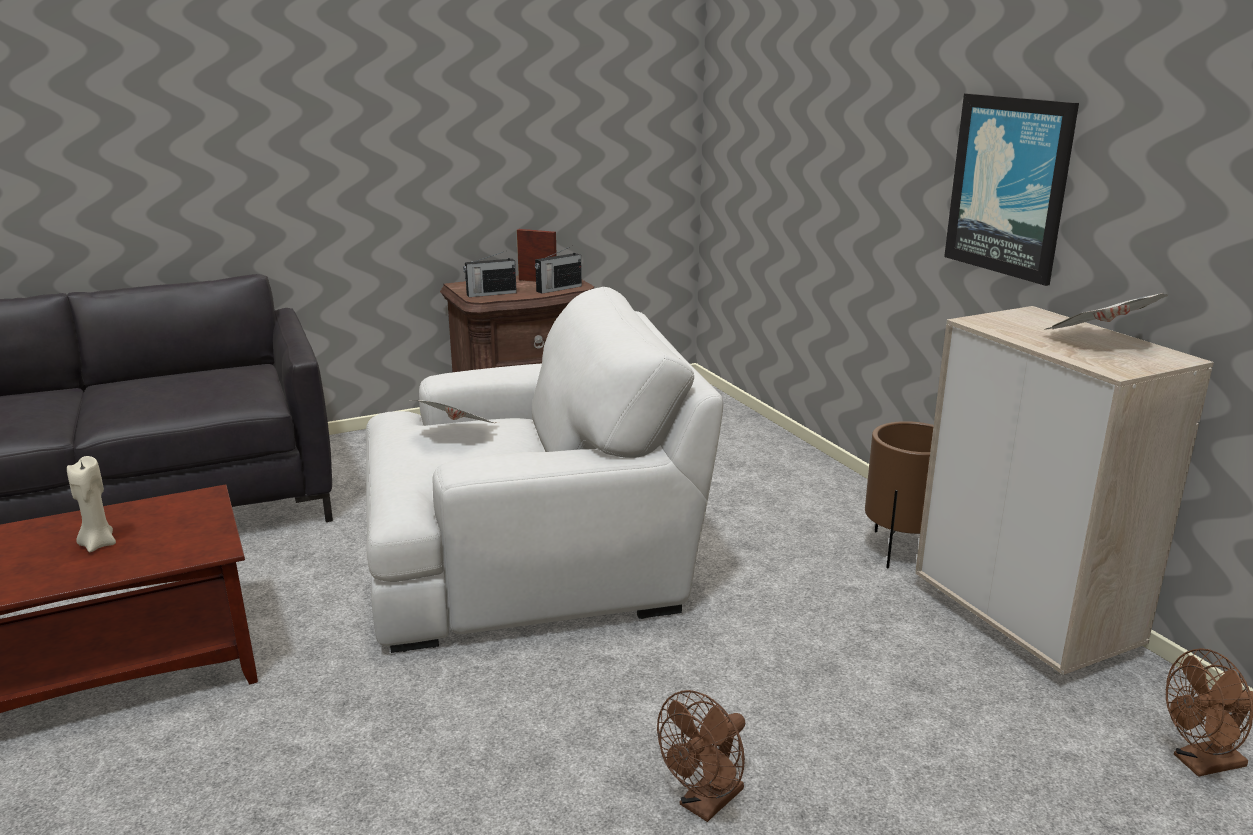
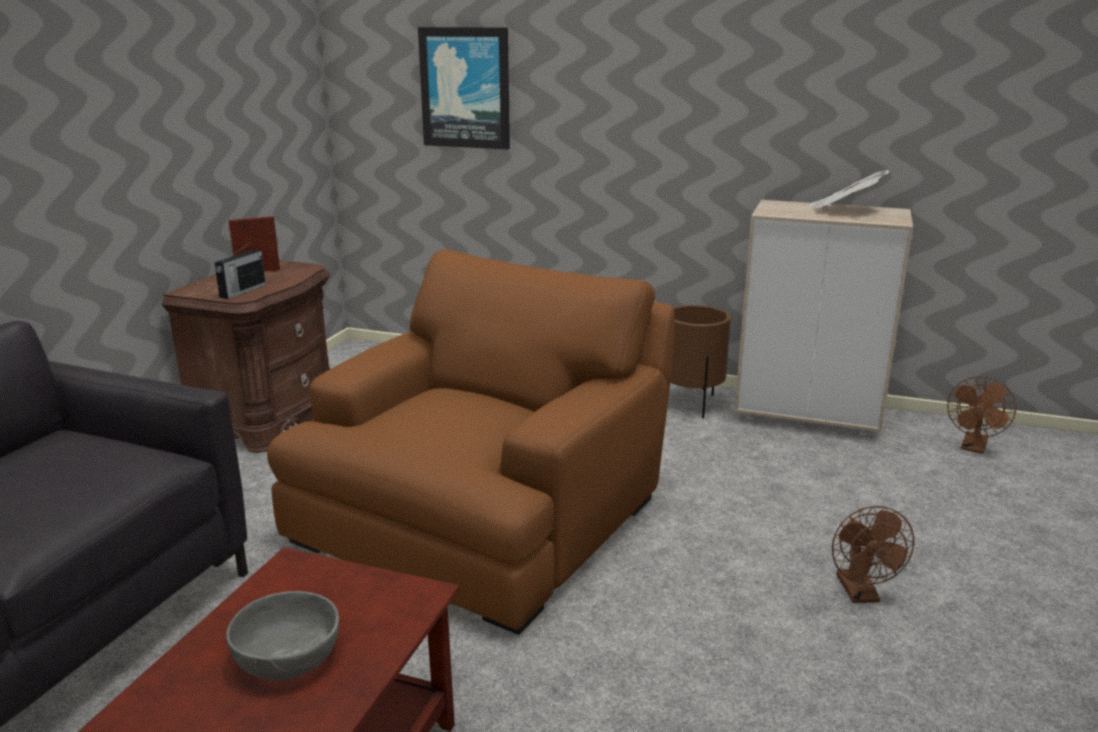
camera: 45 degrees left, 0 degrees up
(98, 544) = (288, 657): beige candle -> grey bowl
(459, 434) = (432, 414): newspaper -> none
(532, 557) = (485, 515): white armchair -> brown armchair
(558, 289) = (295, 273): radio -> none
(1009, 186) = (722, 117): picture -> picture (465, 88)

